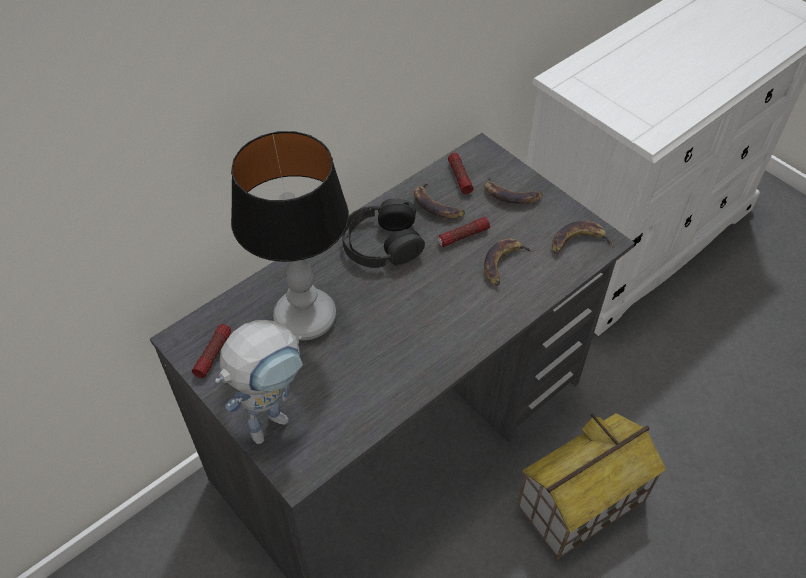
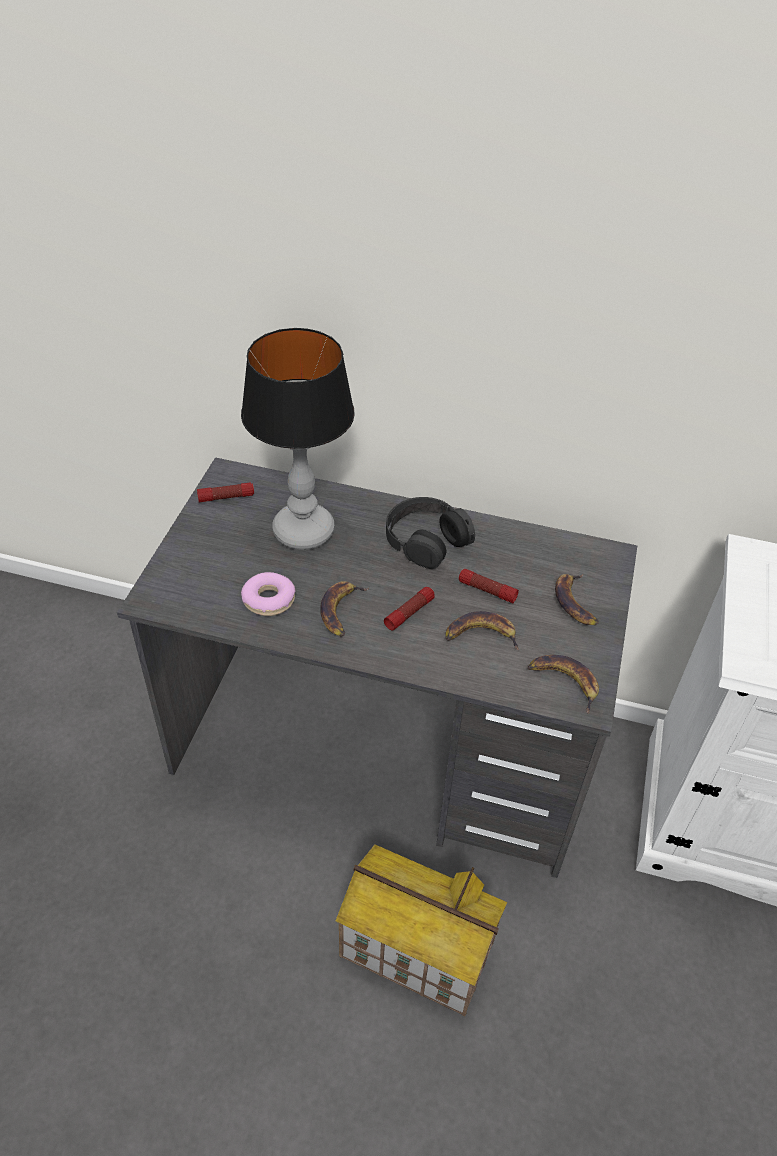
camera: 55 degrees right, 5 degrees down
(274, 416) = (193, 560): toy robot -> none
(367, 381) = (269, 600): none -> donut
(437, 205) = (507, 555): banana -> banana (341, 611)
(459, 177) = (559, 555): flashlight -> flashlight (409, 613)

